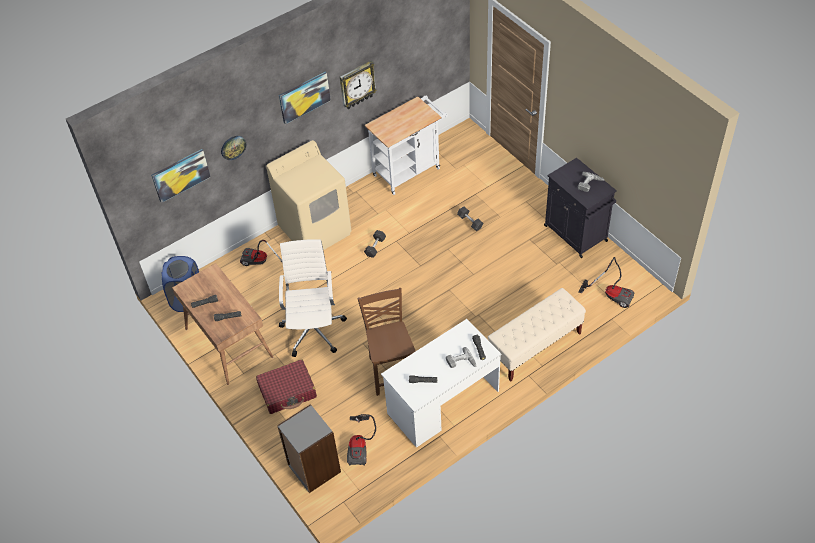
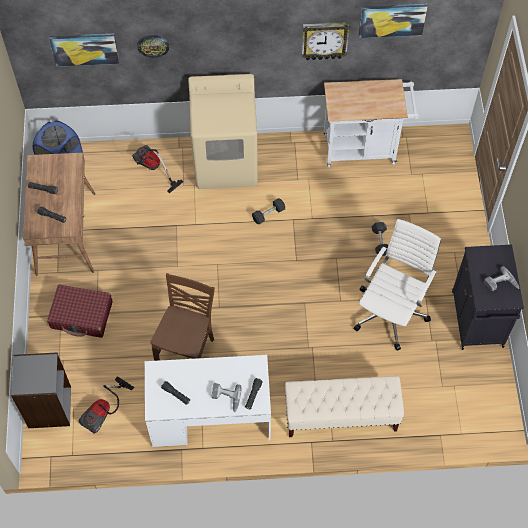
camera: 30 degrees right, 10 degrees up
(304, 97) = (252, 28): picture -> picture (392, 19)
(313, 328) = (150, 266): white office chair -> white office chair (391, 311)
(611, 295) = (461, 409): vacuum cleaner -> none

